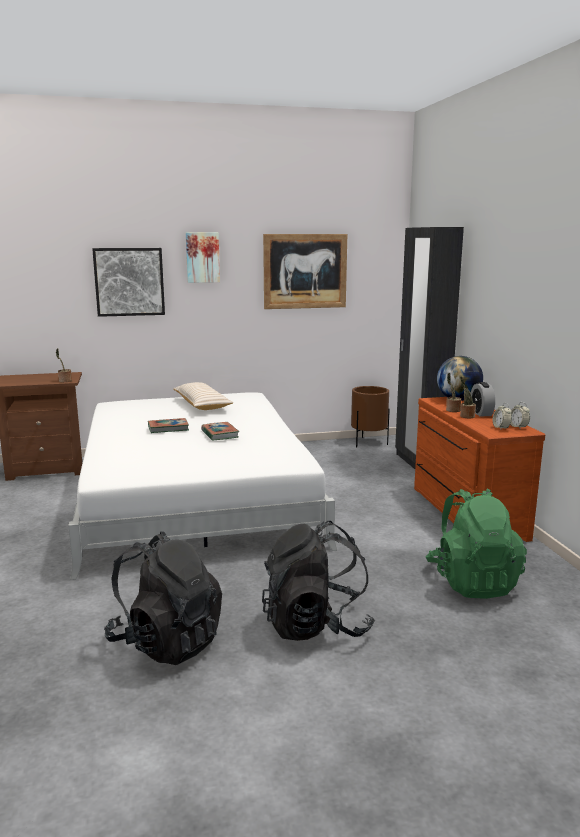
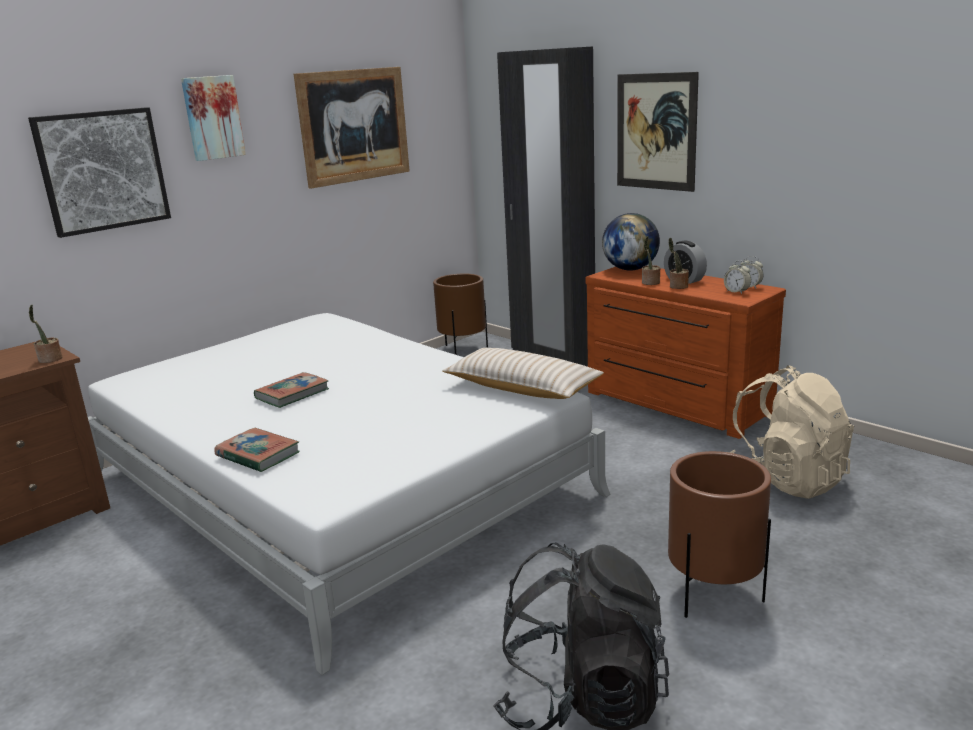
camera: 30 degrees left, 5 degrees up
(202, 404) = (278, 348): beige pillow -> beige pillow (522, 388)
(220, 434) = (381, 383): book -> book (258, 455)
(316, 625) = (714, 595): black backpack -> brown planter
(472, 582) = (785, 479): green backpack -> beige backpack
(490, 295) = (656, 132): none -> picture

